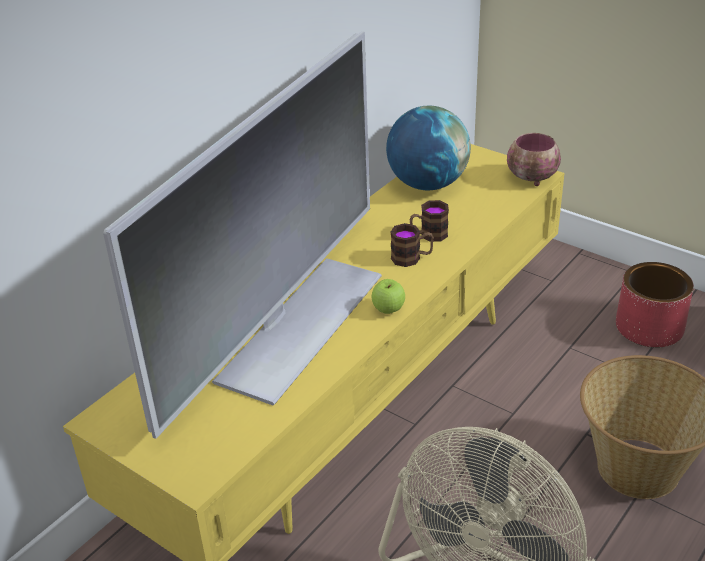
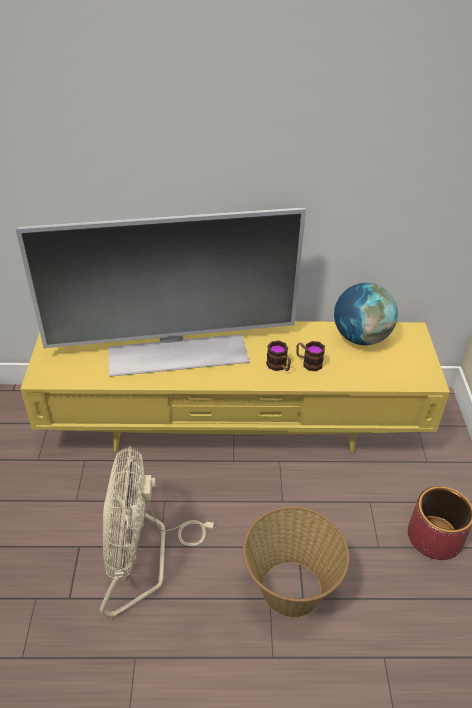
camera: 50 degrees right, 5 degrees up
(388, 309) = (223, 380): apple -> none
(532, 178) = (423, 380): bowl -> none

